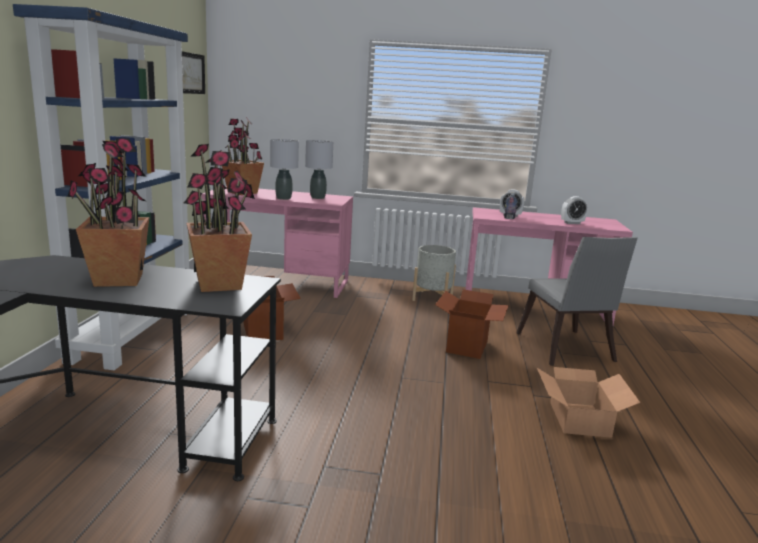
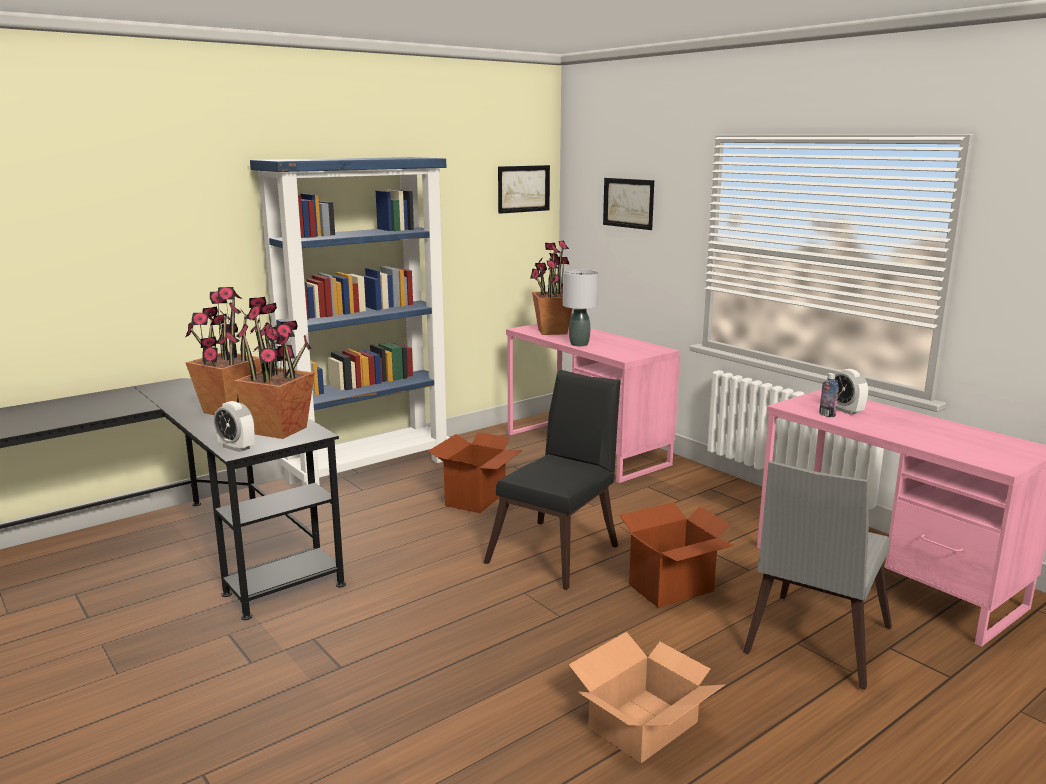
camera: 45 degrees right, 0 degrees up
(286, 89) = (628, 203): none -> picture
(318, 197) = (624, 347): grey table lamp -> none
(376, 347) = (559, 551): none -> black chair
(432, 298) = (747, 515): grey planter -> none
(572, 223) = (928, 440): alarm clock -> alarm clock (236, 447)

